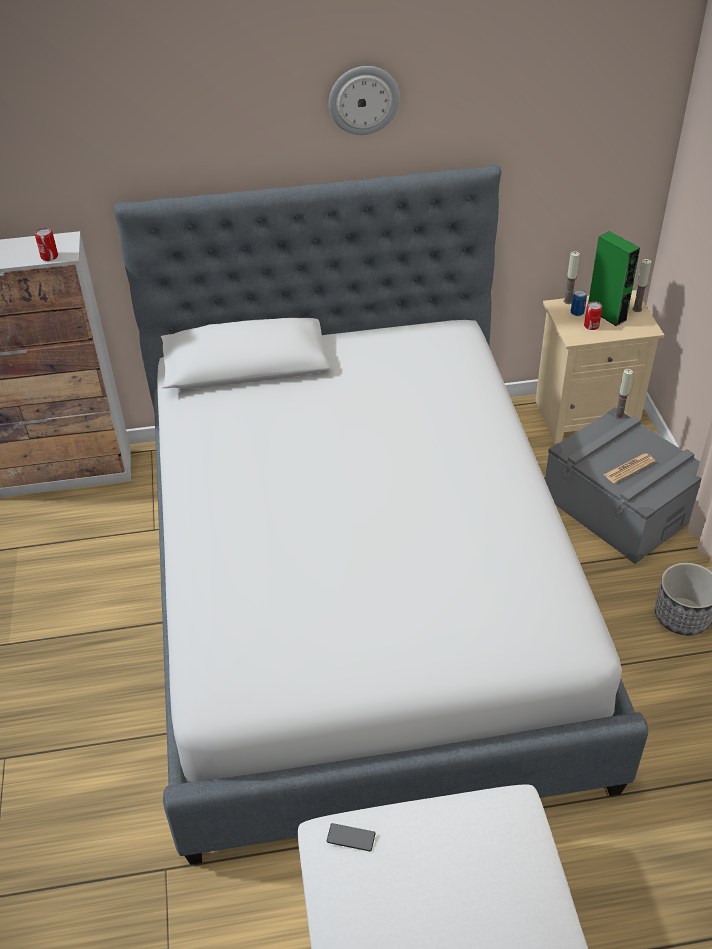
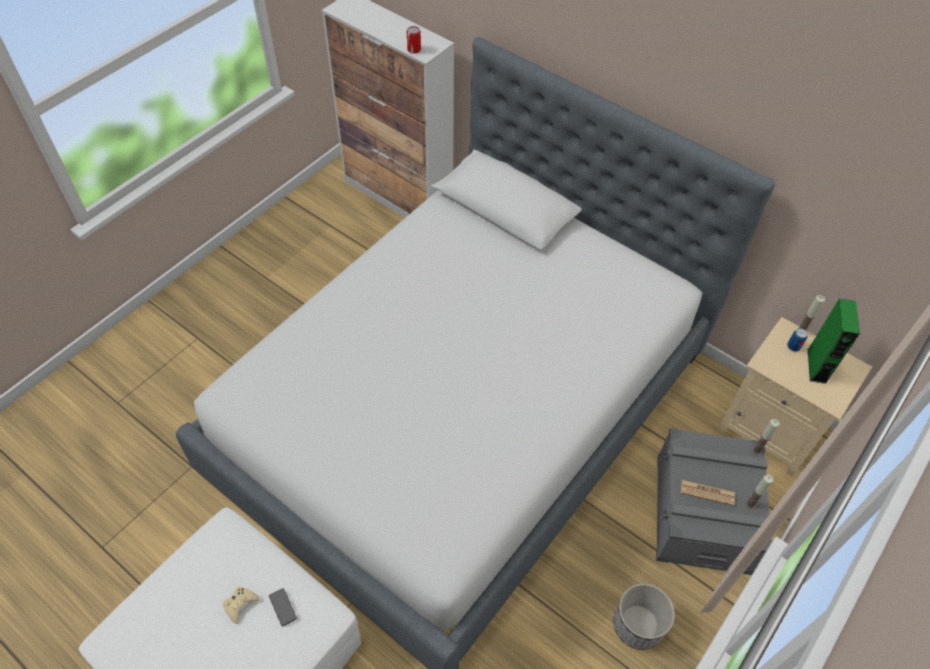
camera: 45 degrees right, 10 degrees up
(351, 837) = (228, 540): phone -> phone (282, 607)
(363, 100) = (684, 59): wall clock -> none
(438, 871) = (240, 604): none -> beige game controller
(591, 326) = (790, 365): can -> none
(637, 309) = (848, 382): candle -> candle (750, 504)

